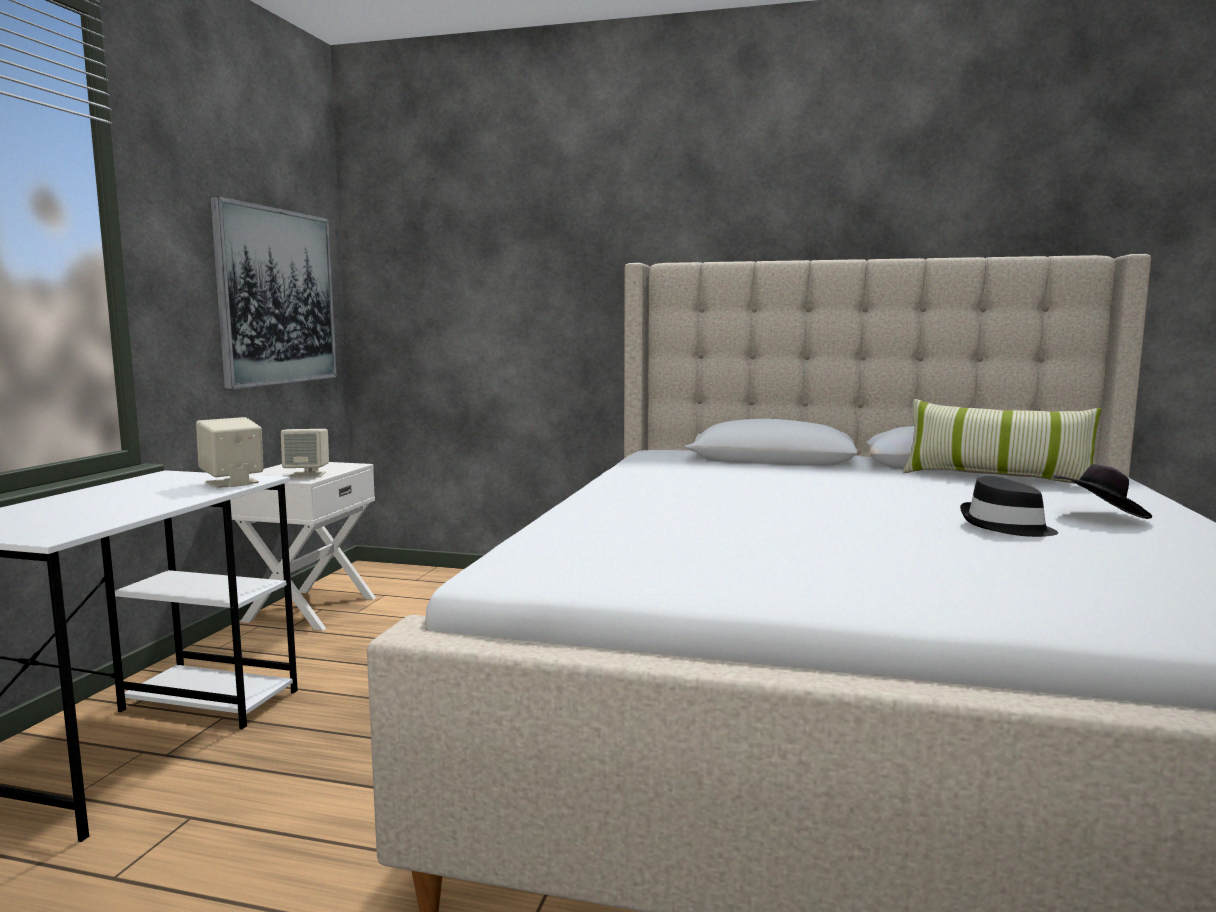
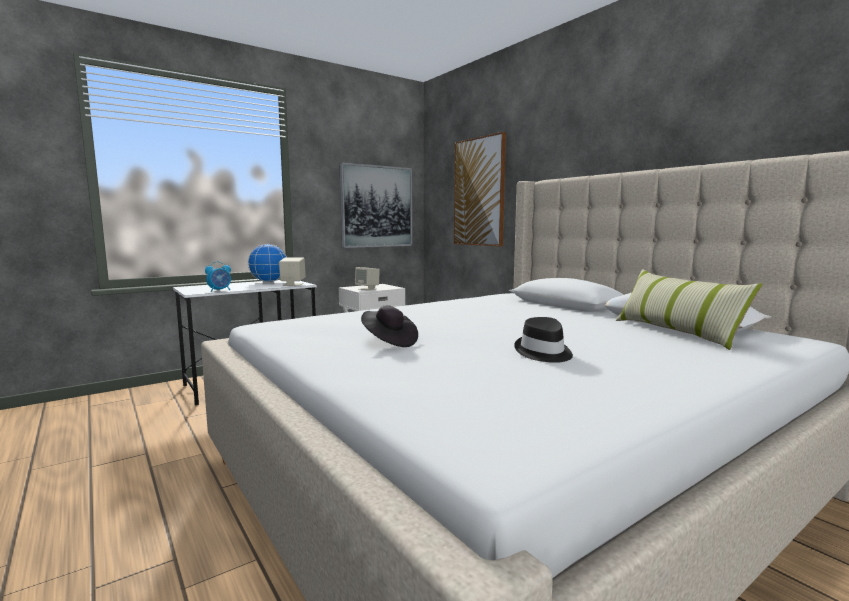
camera: 40 degrees right, 0 degrees up
(104, 520) = (220, 290): none -> alarm clock
(140, 484) = (269, 282): none -> globe
(500, 275) = (479, 192): none -> picture
(1099, 517) = (641, 362): black hat -> black hat (389, 342)

